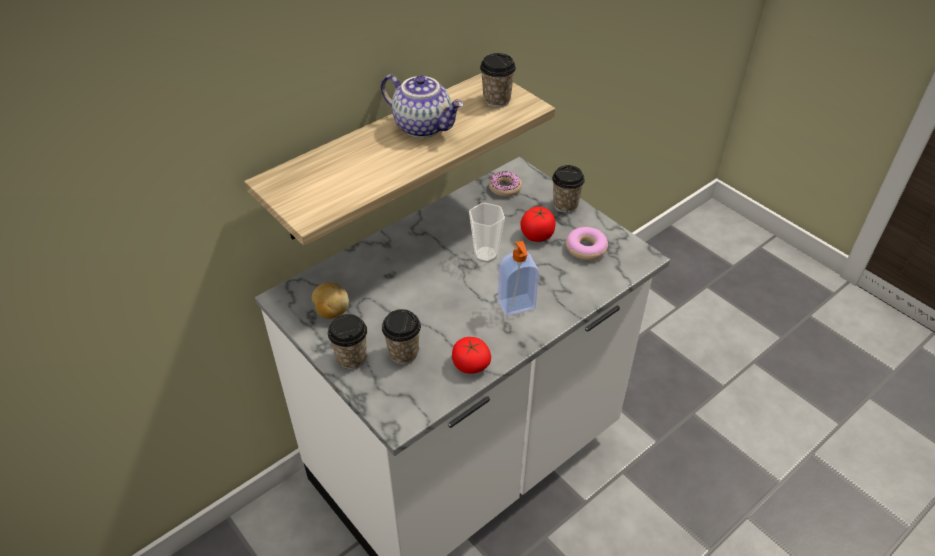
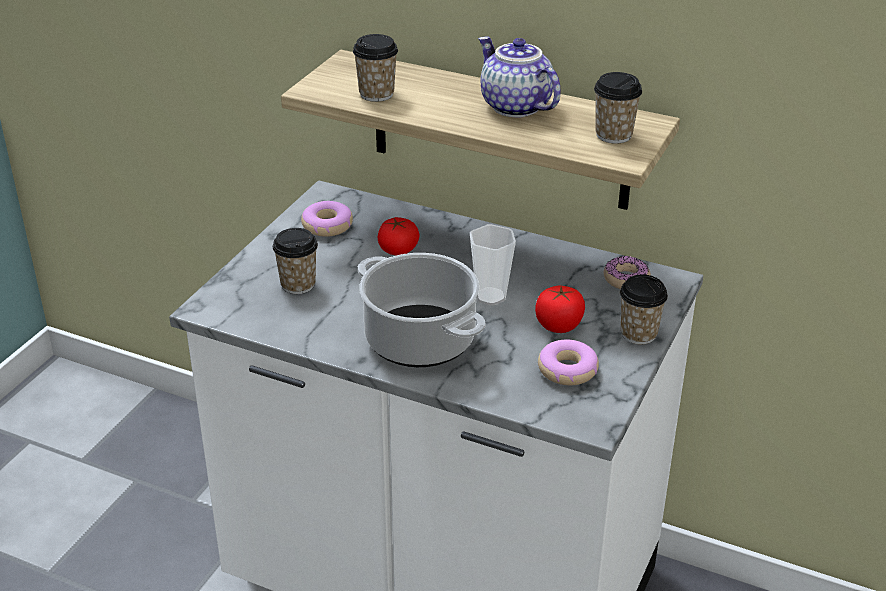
camera: 65 degrees right, 10 degrees down
(331, 311) = (327, 226): potato -> donut
(351, 358) = (272, 256): cup -> cup (376, 94)
(424, 126) = (514, 107): teapot -> teapot turned 135 degrees clockwise
(471, 364) = (309, 332): tomato -> tomato (398, 249)
(517, 306) = (421, 340): soap dispenser -> cooking pot

